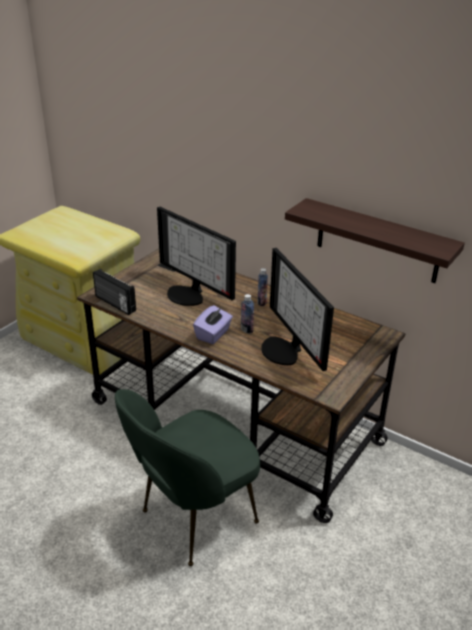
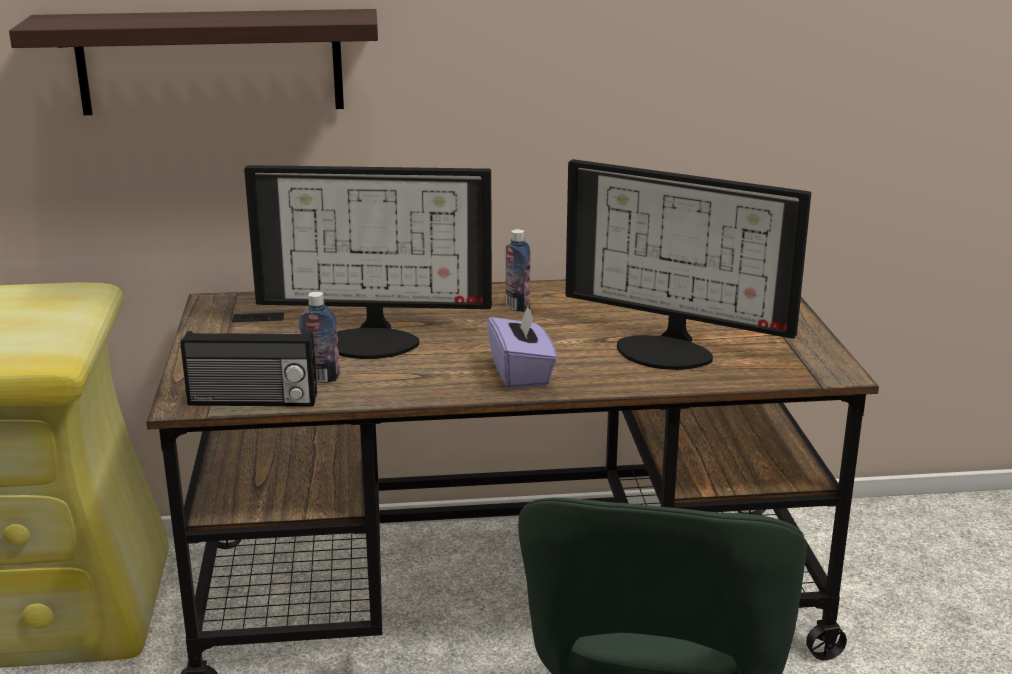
camera: 40 degrees left, 10 degrees down
(246, 329) = (562, 347): bottle -> bottle (321, 378)
(377, 241) = (704, 113): shelf -> shelf (210, 62)

